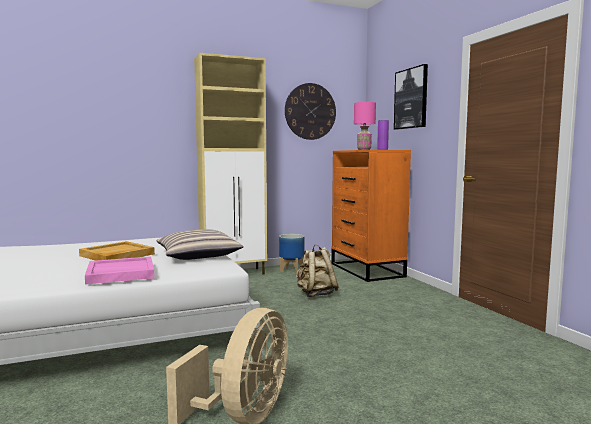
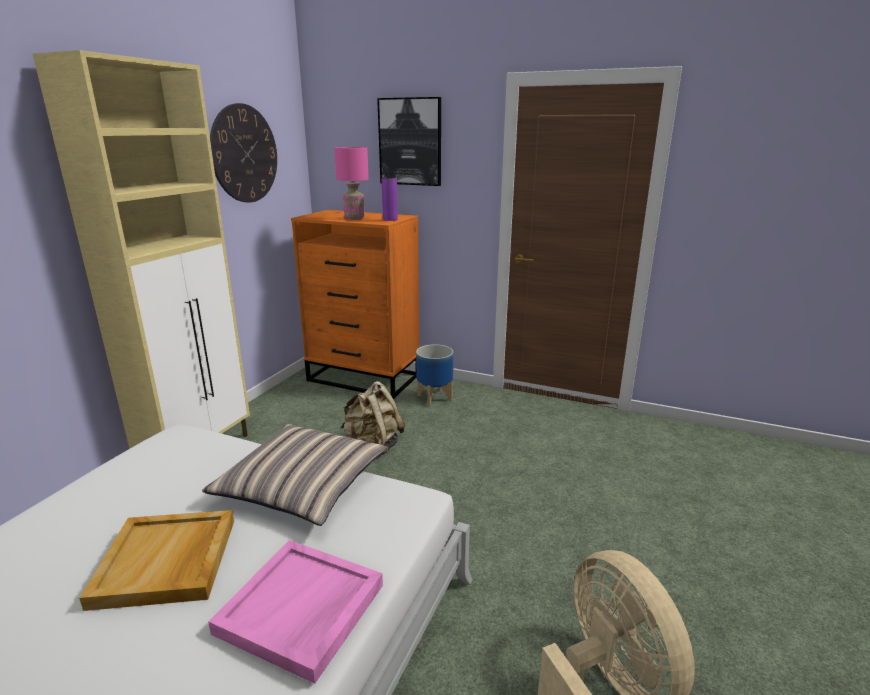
camera: 45 degrees left, 15 degrees up
(292, 270) = (274, 412): planter -> planter (435, 397)

